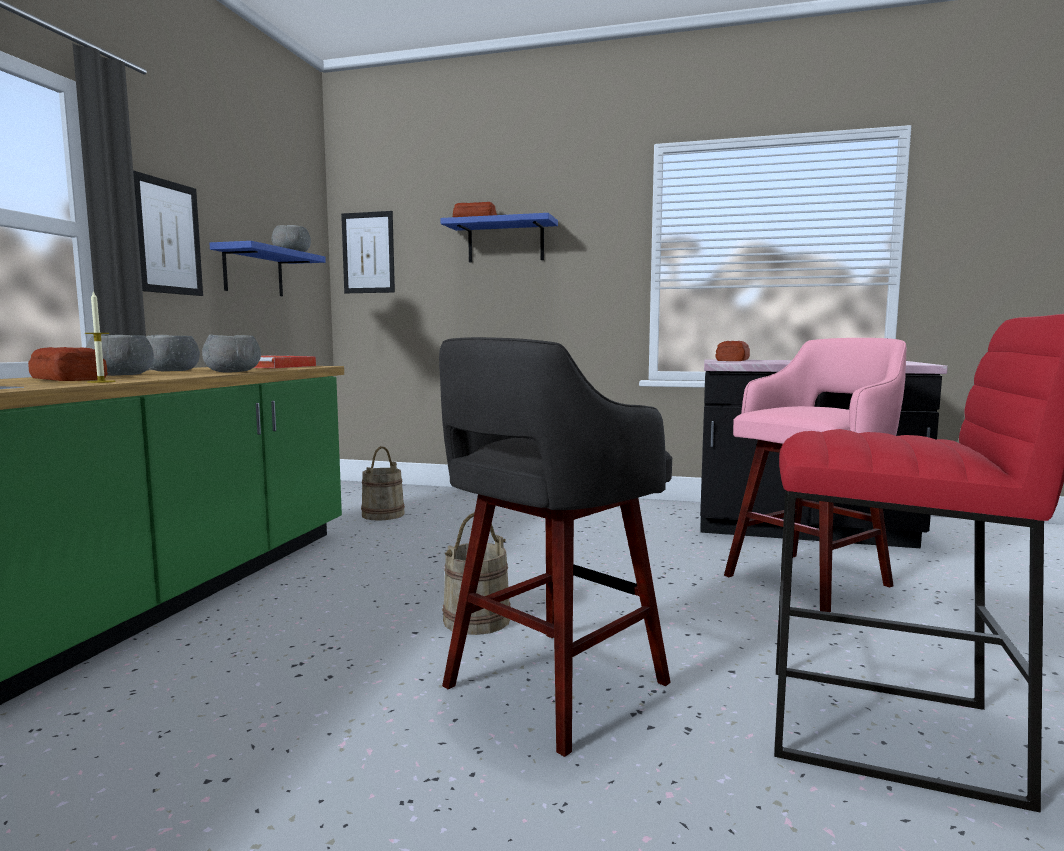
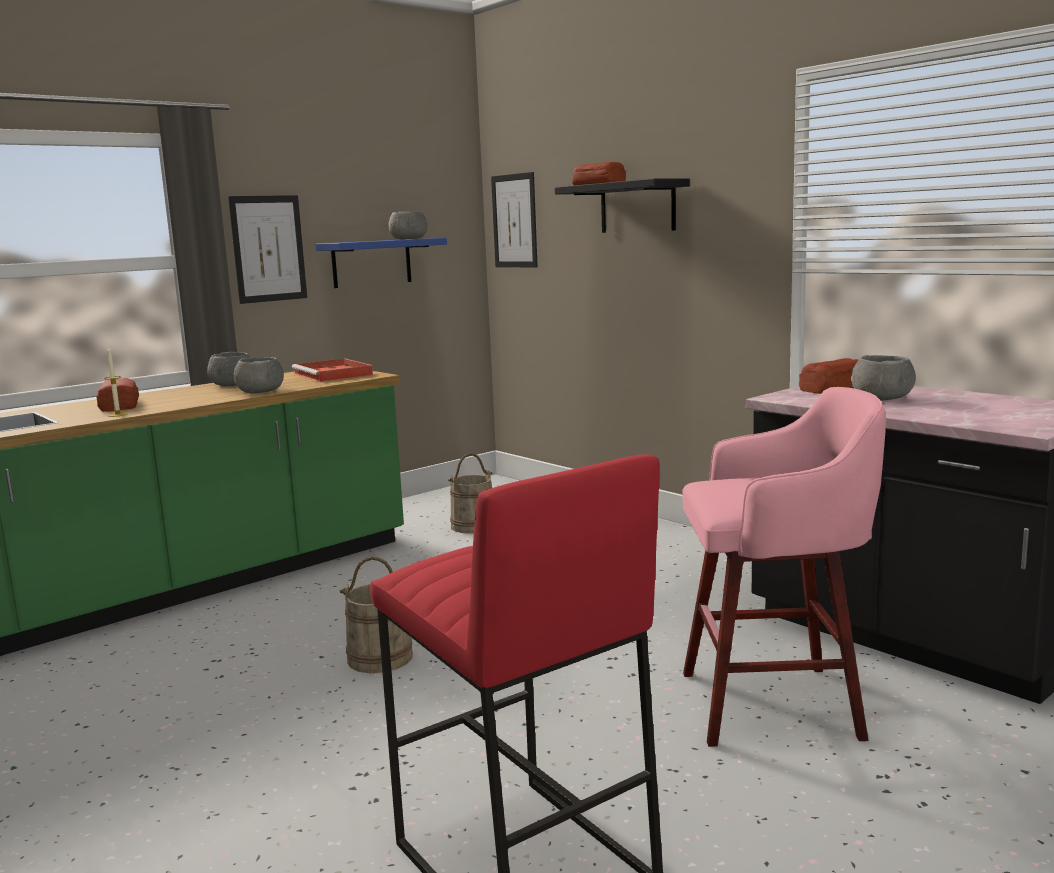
camera: 35 degrees right, 5 degrees up
(121, 375) = (174, 395): grey bowl -> grey bowl (881, 398)
(505, 241) = (637, 207): blue shelf -> black shelf
(550, 687) = (338, 733): grey stool -> none

